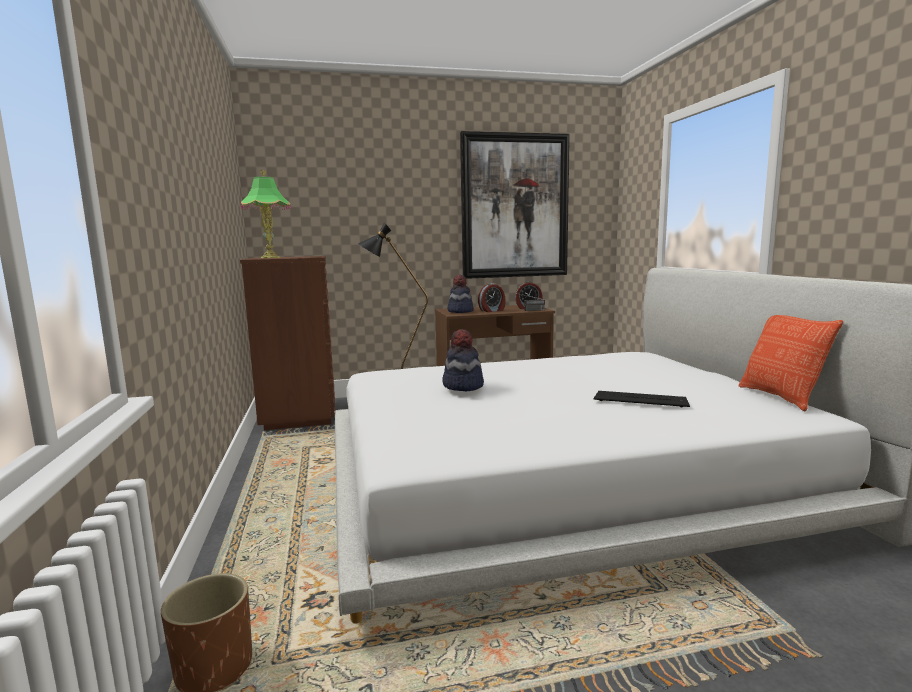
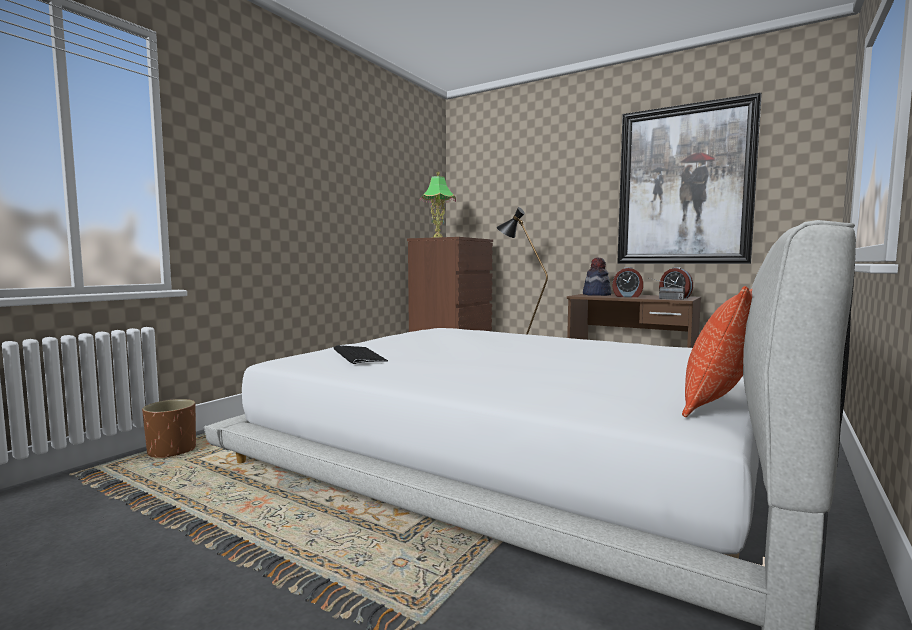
camera: 45 degrees right, 5 degrees down
(462, 386) = (449, 339): hat -> none
(640, 400) = (543, 371): keyboard -> keyboard (358, 356)

